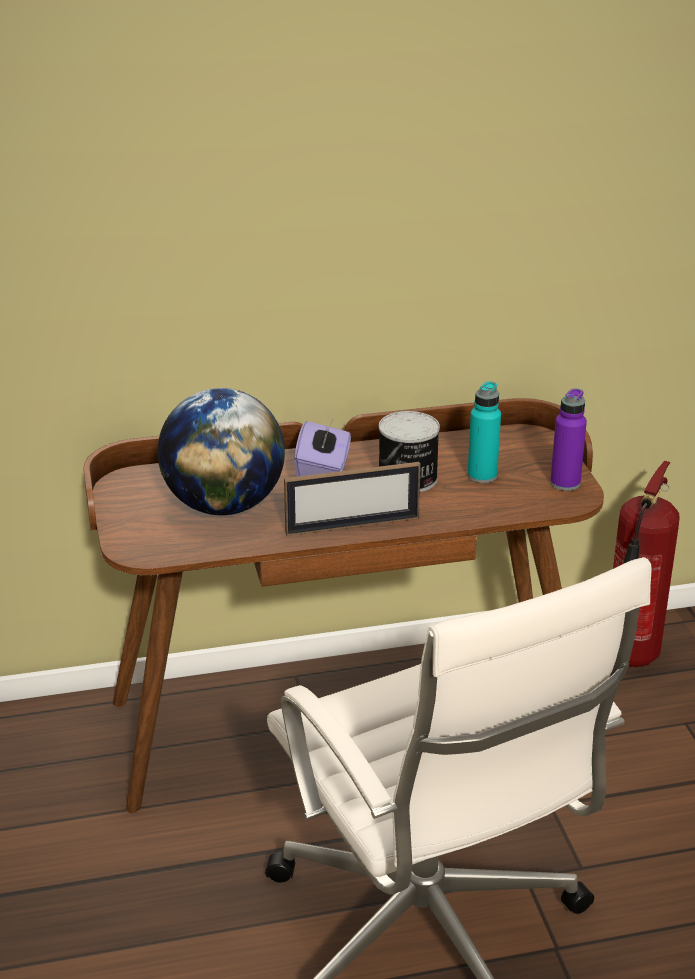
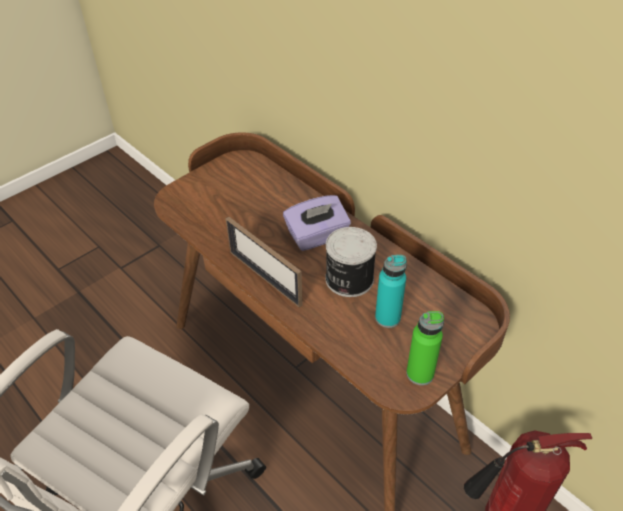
camera: 60 degrees right, 15 degrees up
(224, 505) = (246, 210): globe -> none
(565, 483) = (420, 373): purple bottle -> green bottle

